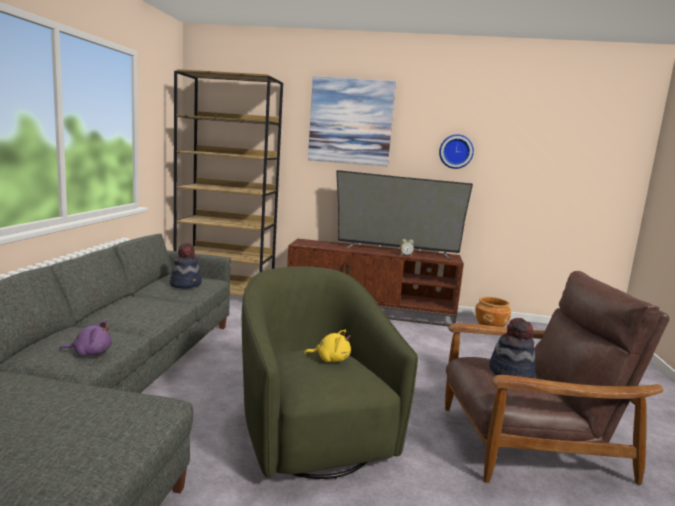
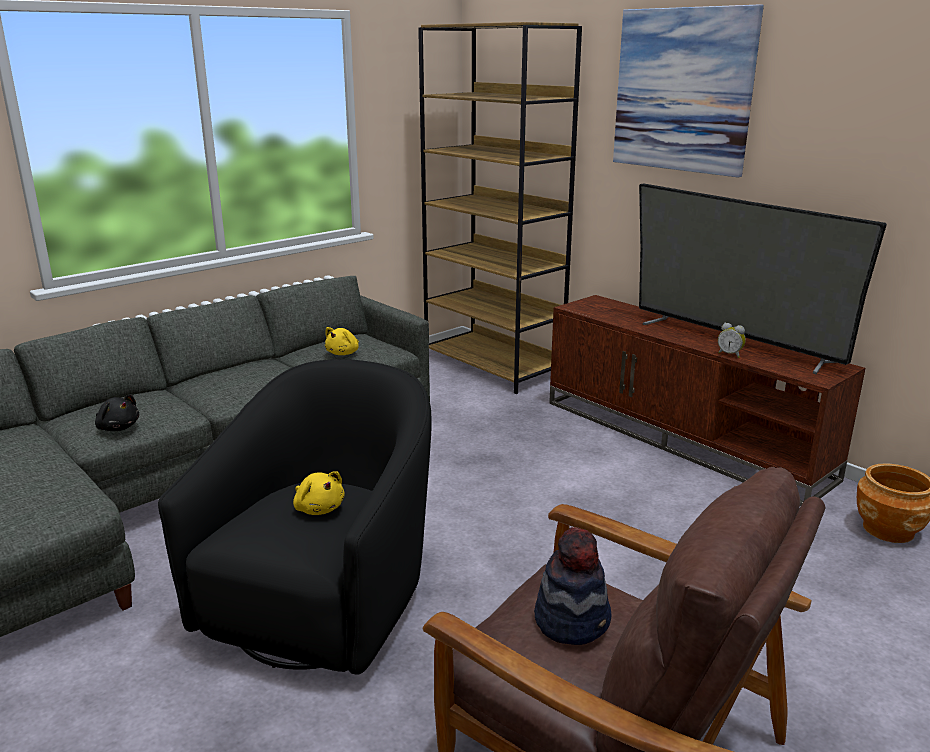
camera: 40 degrees right, 10 degrees up
(90, 353) = (118, 427): purple plush toy -> black plush toy
(186, 284) = (343, 353): hat -> yellow plush toy
(312, 435) = (325, 602): green armchair -> black armchair
(456, 151) = (876, 149): wall clock -> none

